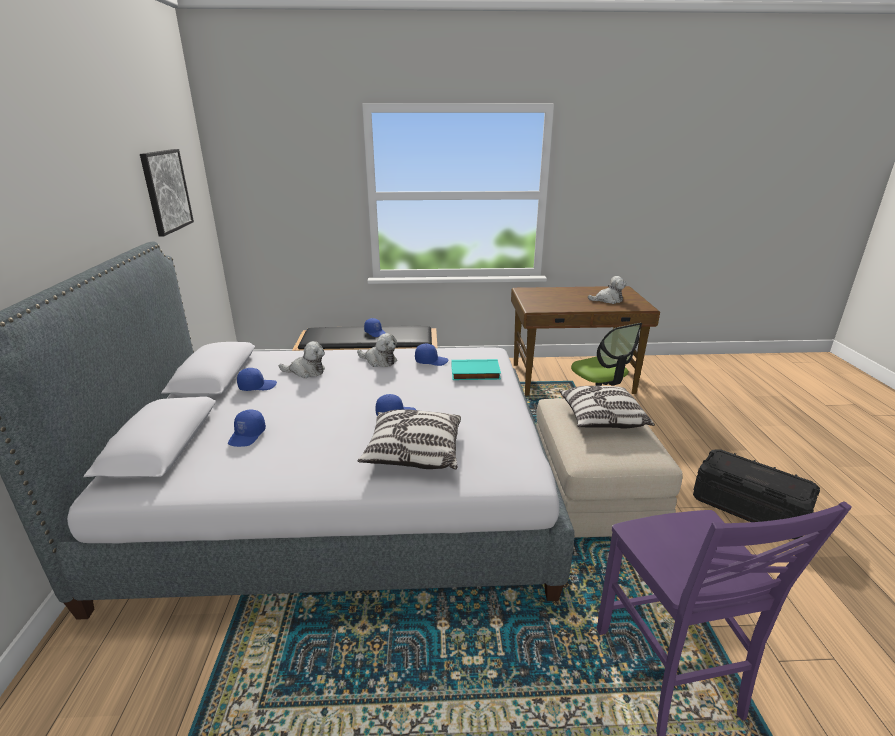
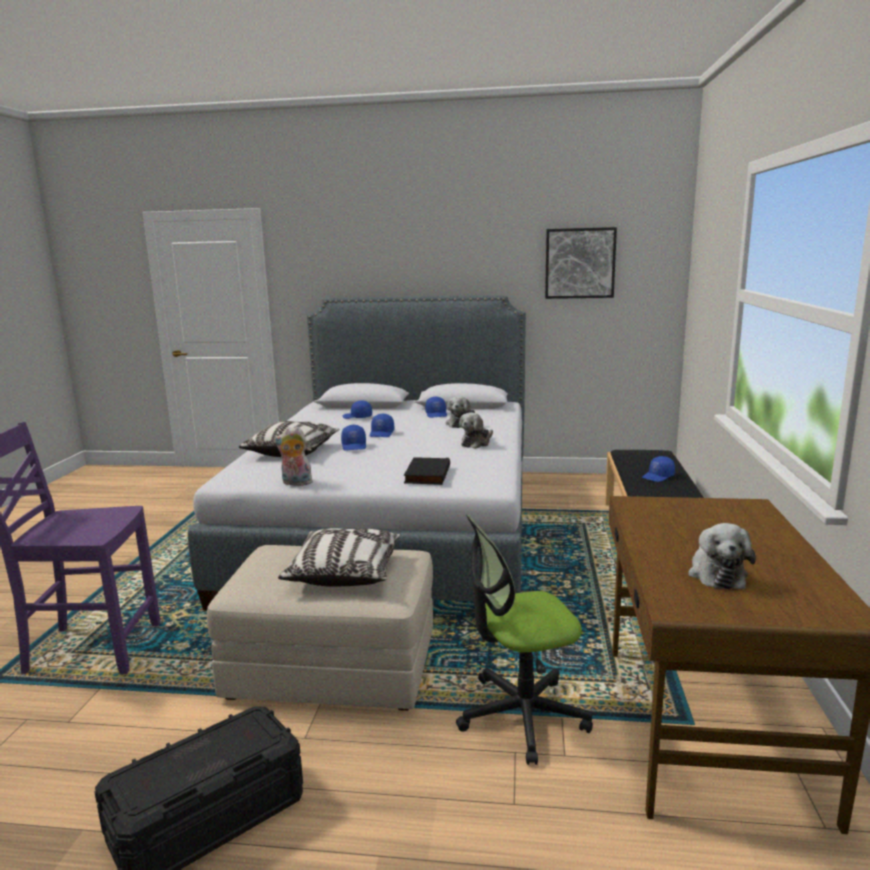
camera: 100 degrees right, 10 degrees down
(431, 361) = (469, 460): blue cap -> blue cap (382, 433)
(475, 373) = (426, 474): turquoise book -> black book
(519, 428) = (295, 483): none -> plush toy

